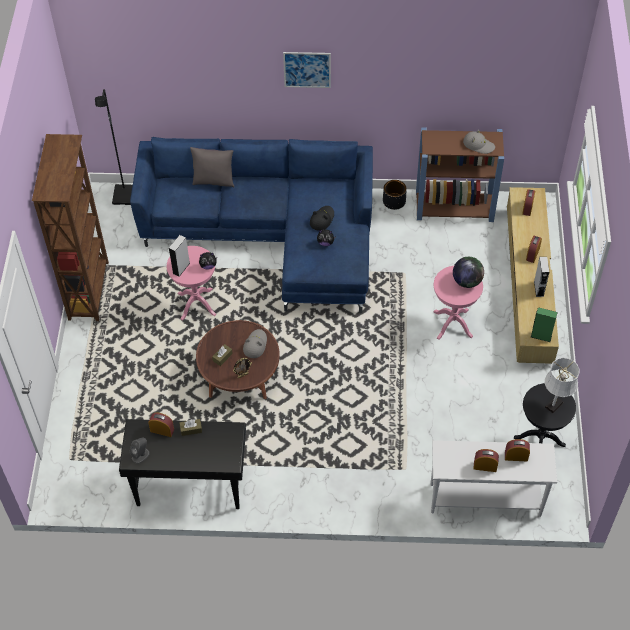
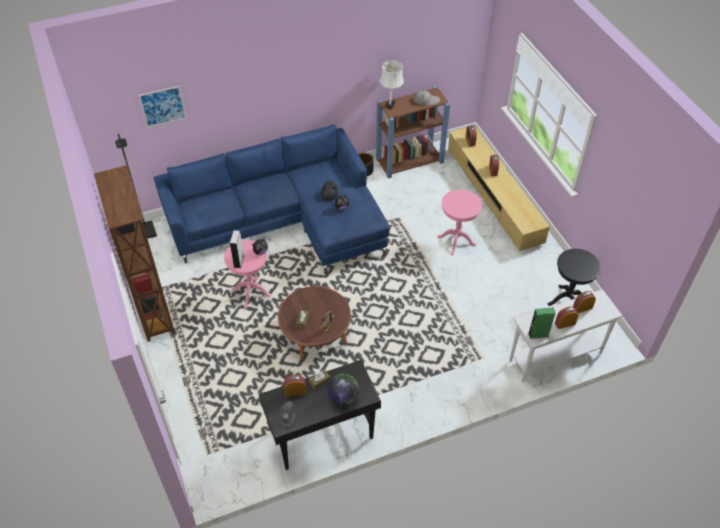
camera: 25 degrees left, 5 degrees down
(213, 181) = (227, 190): grey pillow -> none
(255, 345) = (324, 302): grey hat -> none
(307, 69) = (285, 71): picture -> picture (163, 106)
(467, 281) = (466, 199): globe -> globe (343, 397)
(538, 288) = (511, 192): grey speaker -> none
(541, 336) = (533, 223): green speaker -> green speaker (538, 334)
(555, 403) = (582, 262): white table lamp -> white table lamp (390, 104)

